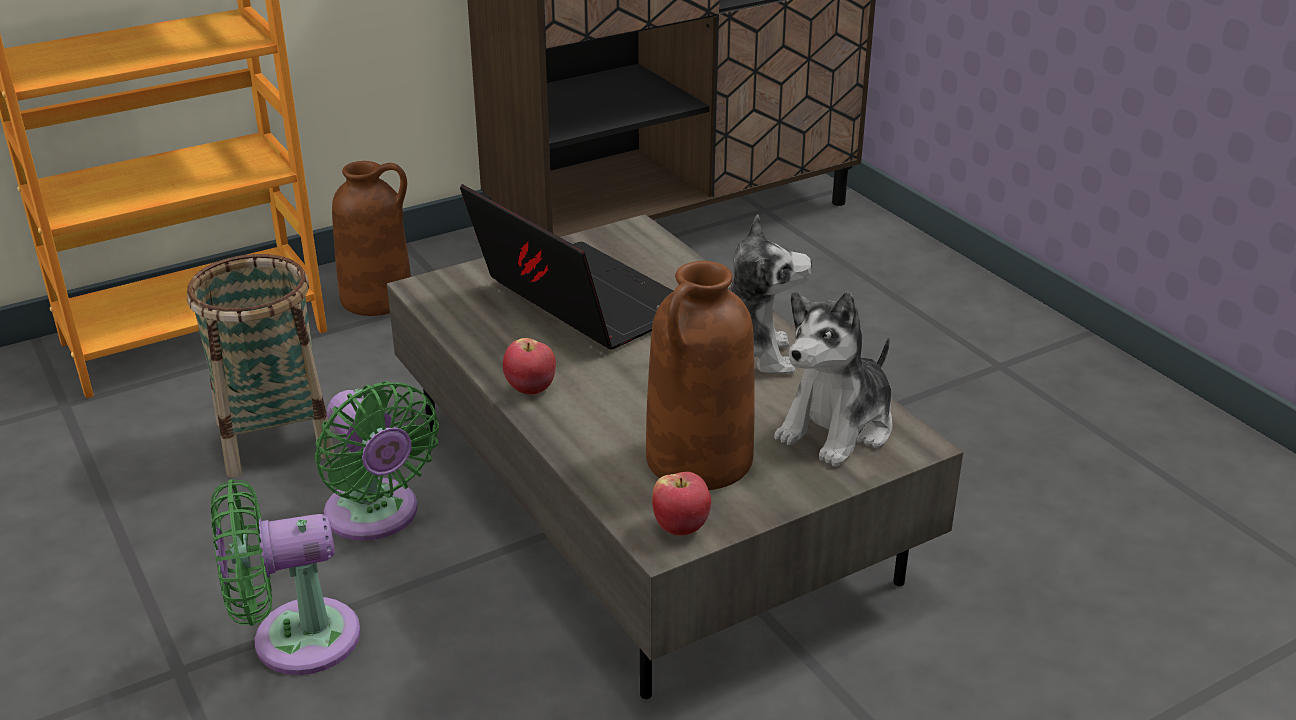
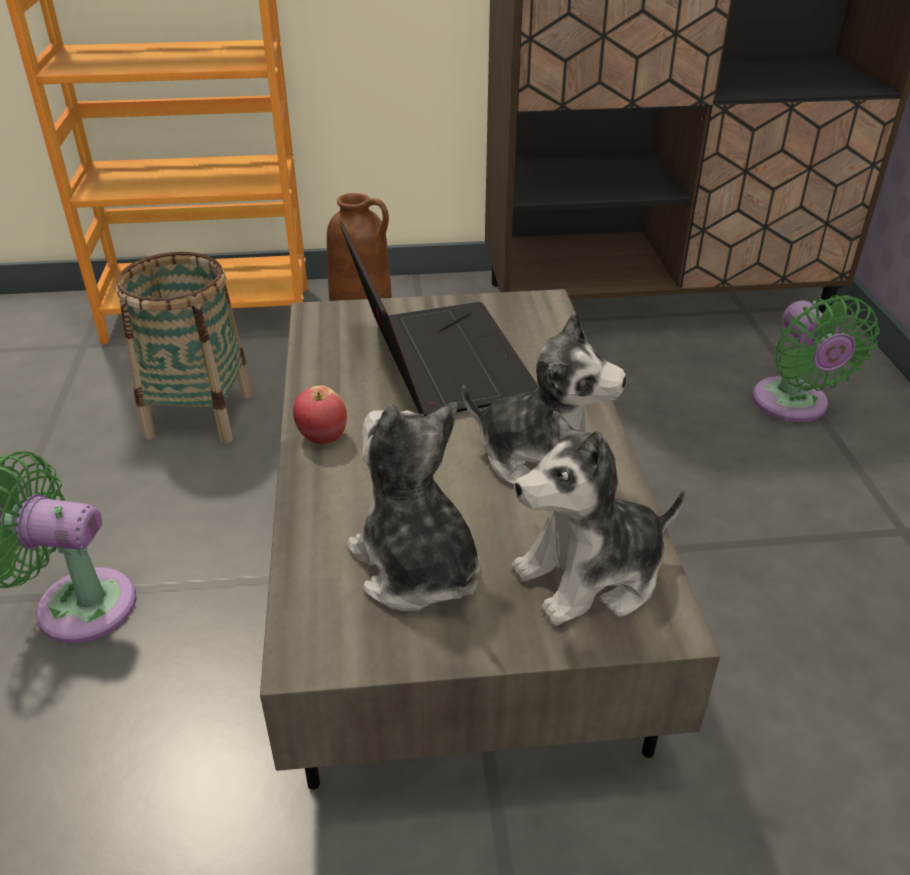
camera: 25 degrees right, 5 degrees up
(376, 517) = (221, 509): green fan -> green fan (793, 405)
(681, 527) = (336, 643): apple -> none
(699, 460) = (416, 568): brown vase -> plush toy

